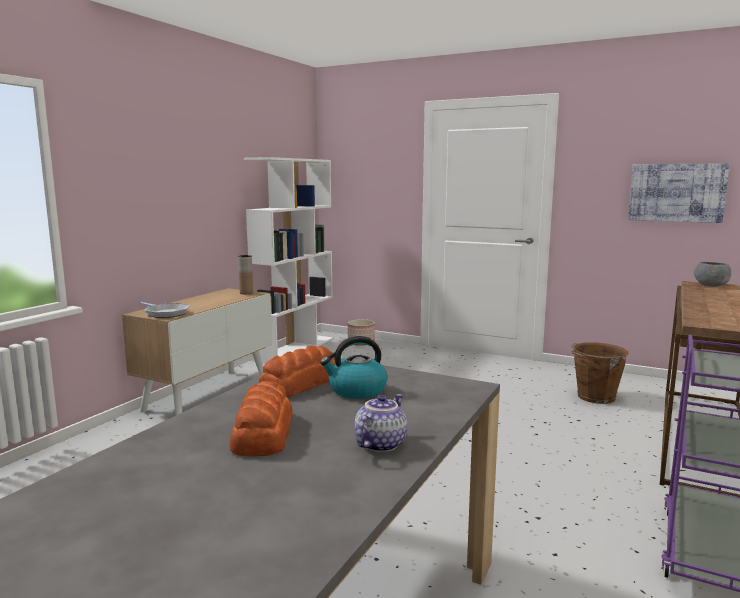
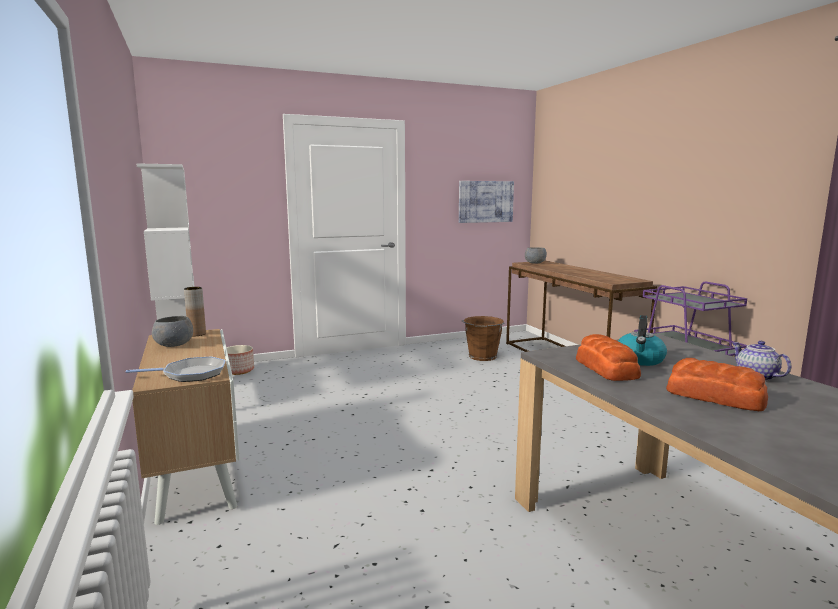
camera: 50 degrees left, 0 degrees up
(216, 296) = (174, 345): none -> grey bowl

